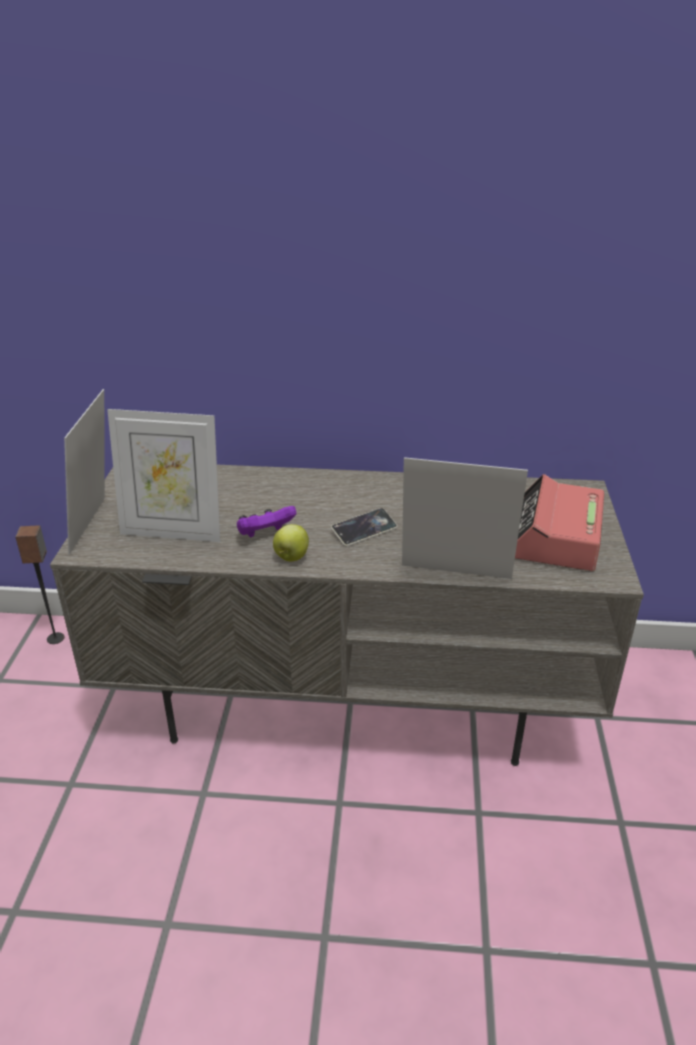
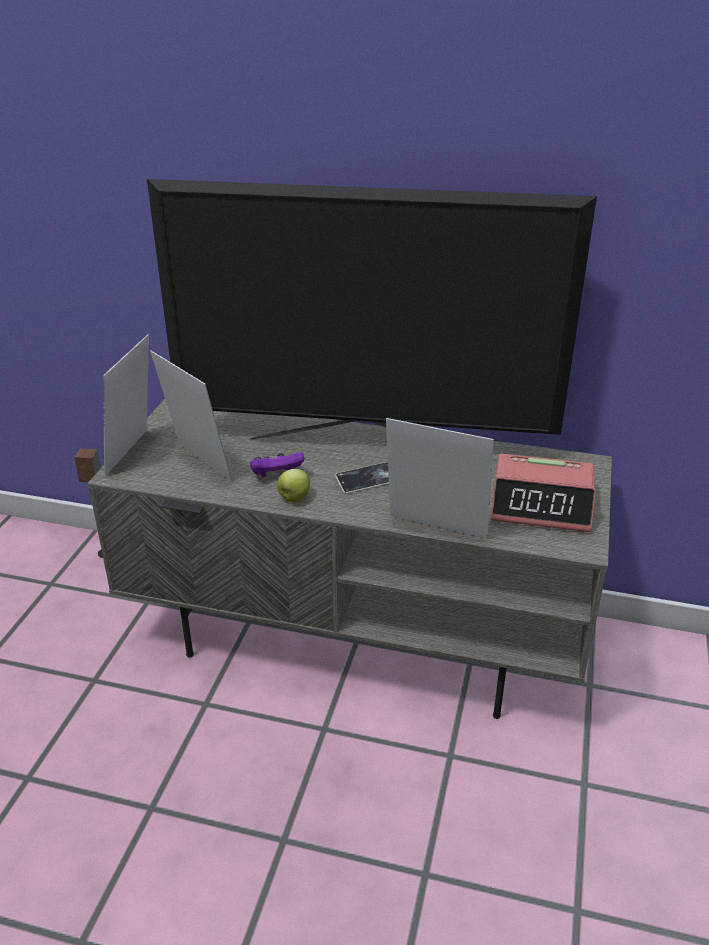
camera: 10 degrees right, 0 degrees up
(173, 532) = (197, 465): picture frame -> picture frame turned 150 degrees counterclockwise
(349, 492) = (364, 445): none -> television
(554, 537) = (541, 505): alarm clock -> alarm clock turned 105 degrees counterclockwise

